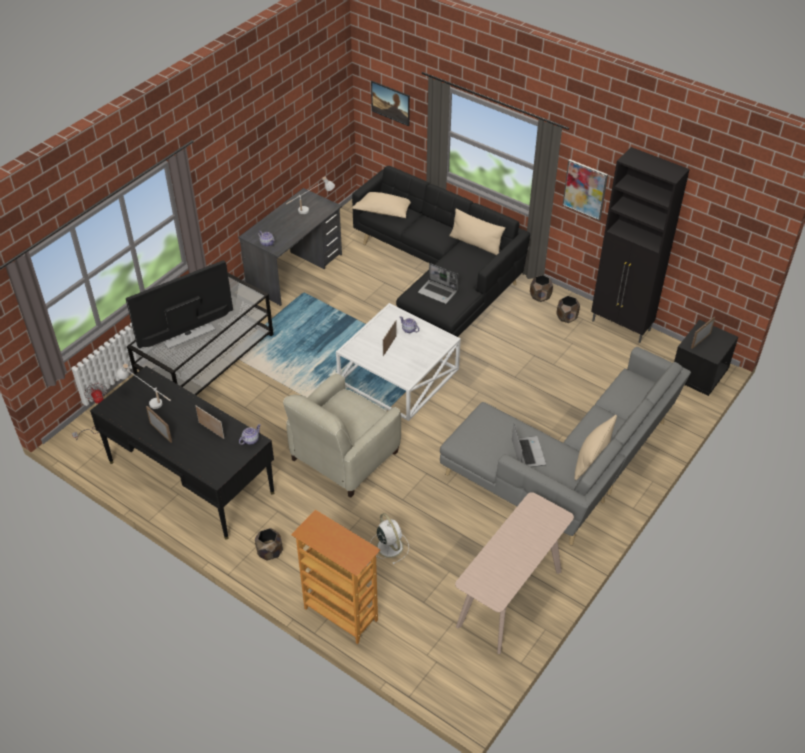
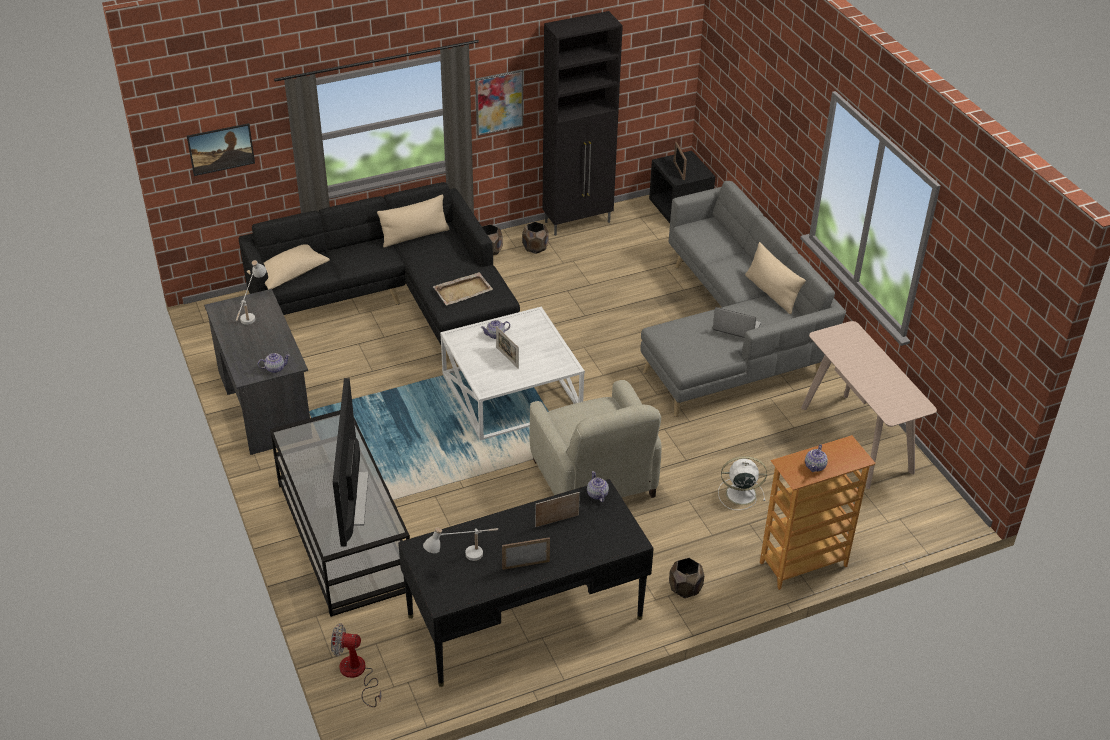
camera: 60 degrees left, 5 degrees down
(326, 539) = (815, 466): none -> teapot
(438, 292) = (463, 290): laptop -> beige tray

